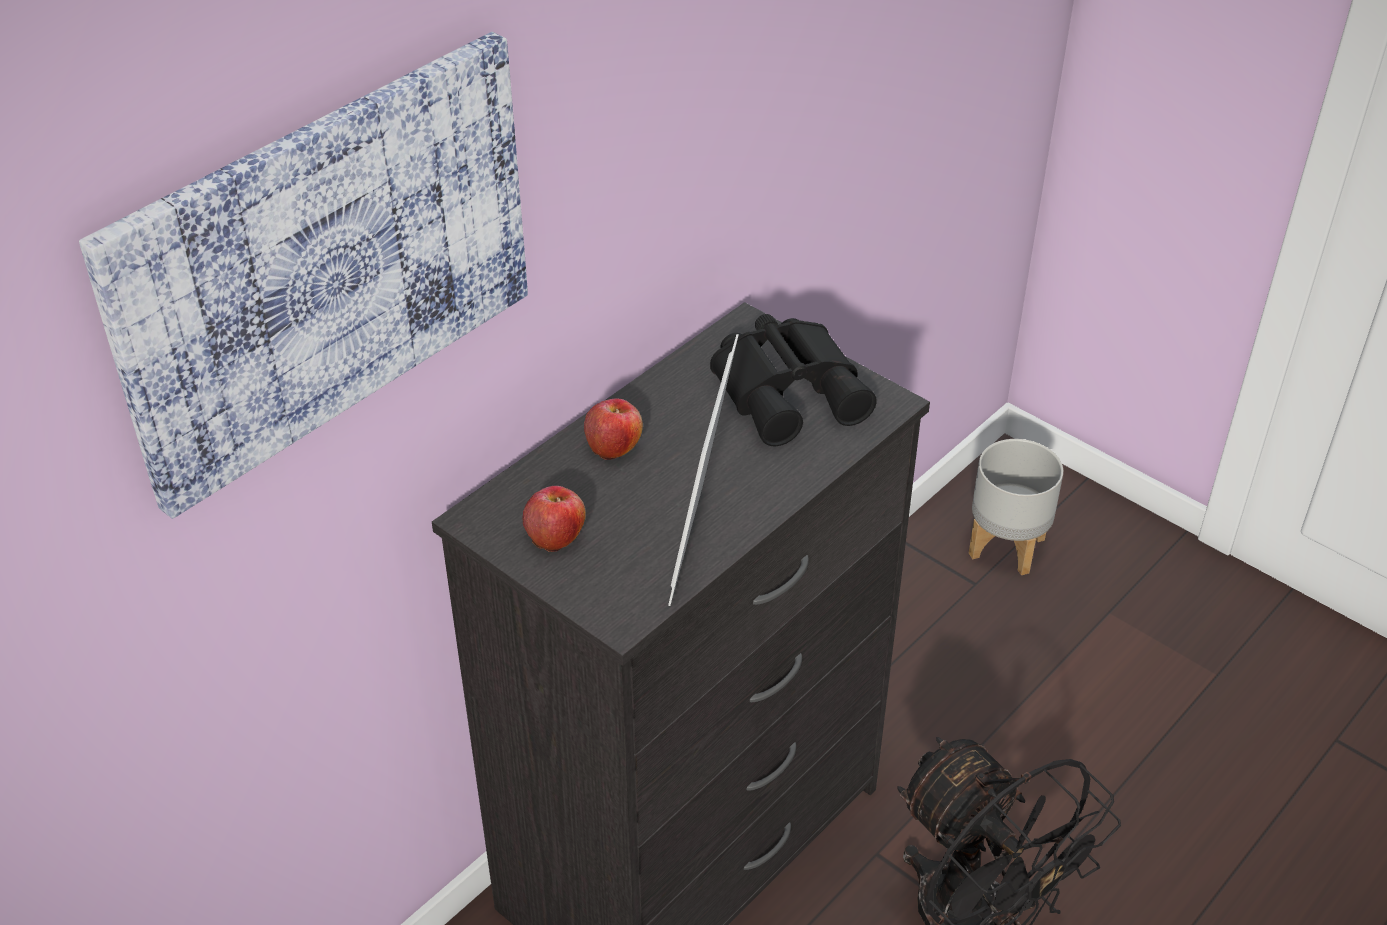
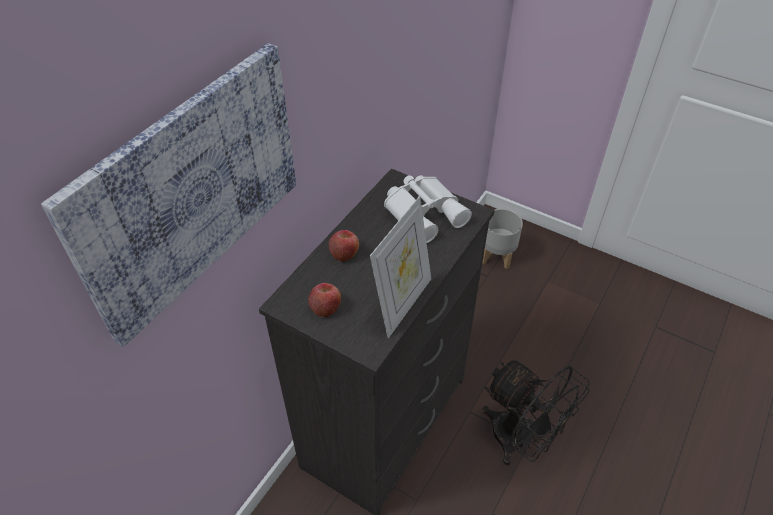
camera: 10 degrees left, 5 degrees up
(702, 547) = (402, 303): picture frame -> picture frame turned 150 degrees counterclockwise
(790, 390) = (425, 212): black binoculars -> white binoculars

